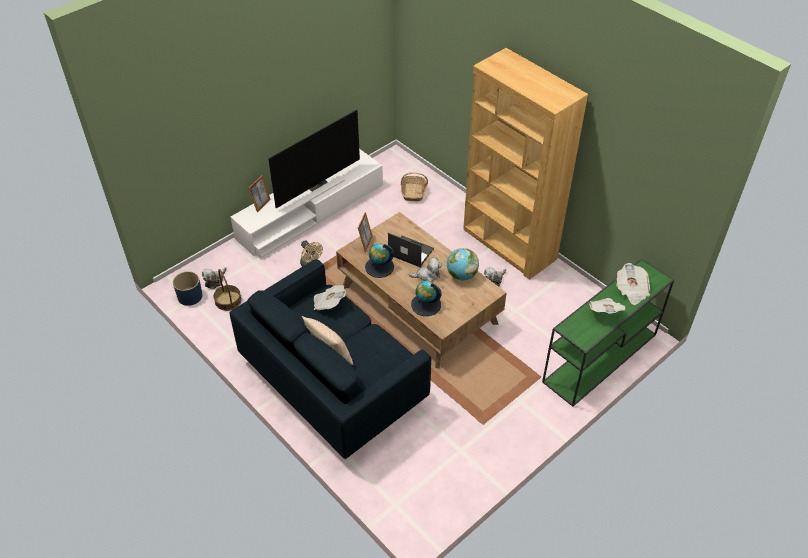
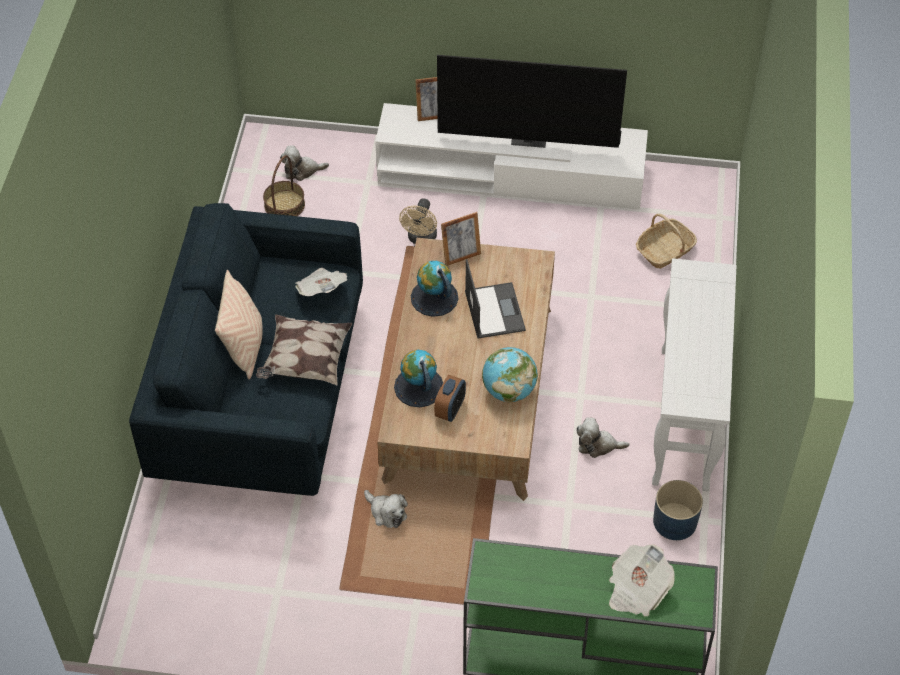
camera: 50 degrees right, 5 degrees up
(190, 296) = (256, 167): blue planter -> blue planter (674, 521)
(365, 336) = (305, 361): none -> pillow
(427, 275) = (470, 355): plush toy -> plush toy (386, 513)
(451, 302) = (450, 409): none -> alarm clock
(509, 244) = (685, 420): brown bookcase -> white console table
(605, 312) = (562, 581): newspaper -> none

